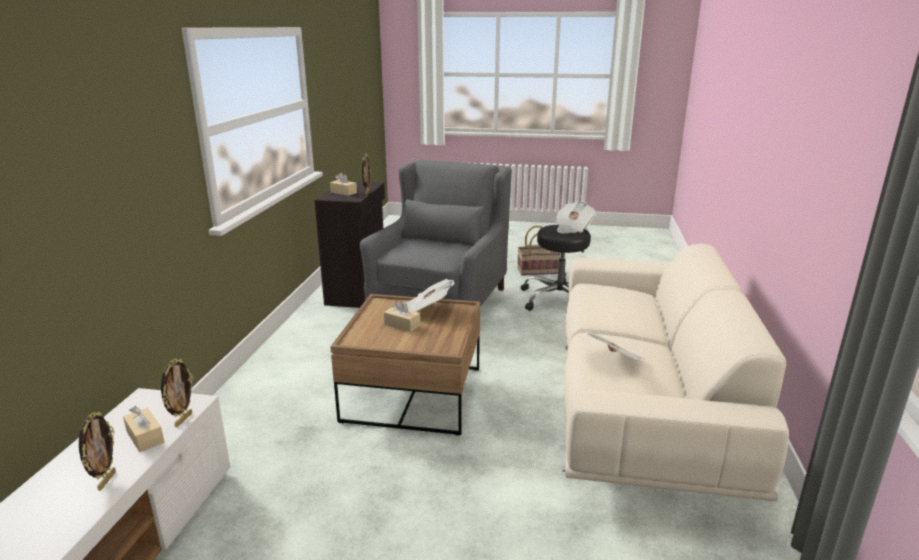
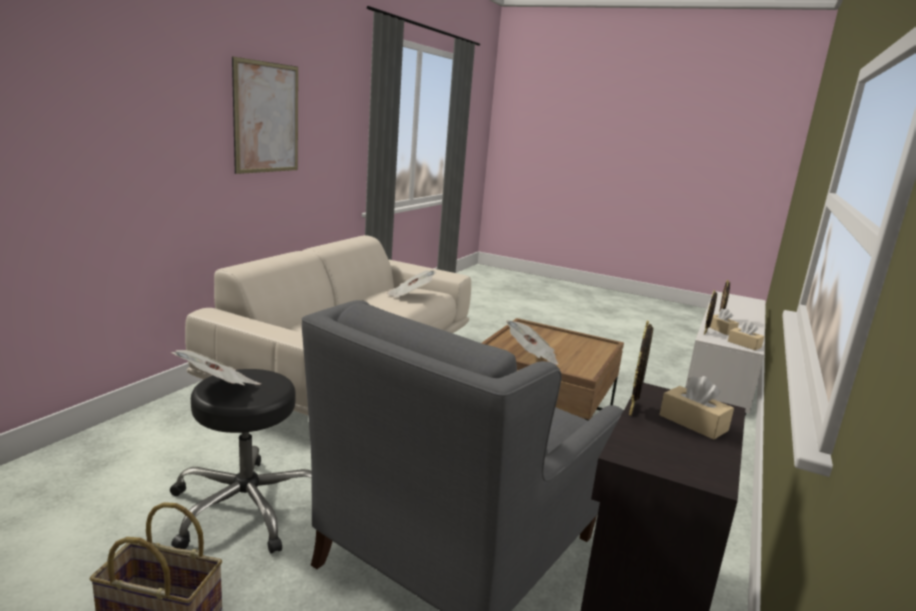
camera: 165 degrees left, 5 degrees down
(402, 325) = (559, 348): beige tissue box -> beige tissue box (744, 344)
(815, 128) = (267, 118): none -> picture

